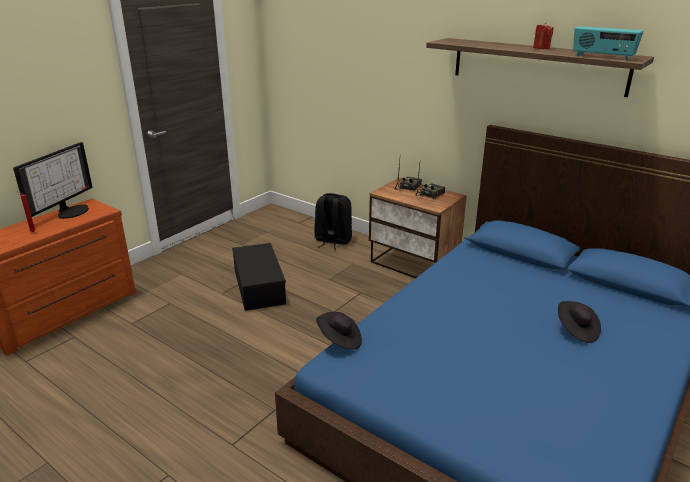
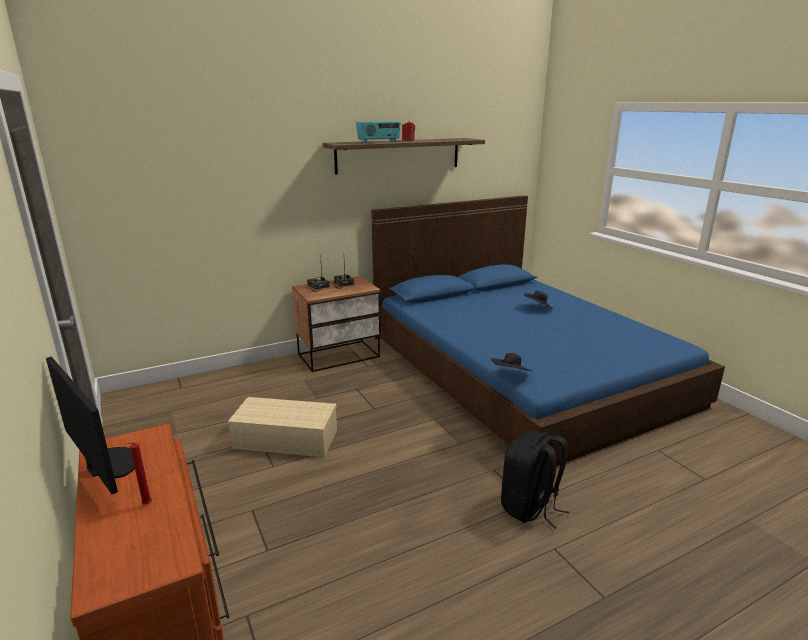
camera: 65 degrees left, 5 degrees down
(258, 286) = (284, 439): black storage box -> beige storage box
(332, 241) = (248, 379): black backpack -> black backpack (530, 507)
(602, 57) = (458, 139): radio -> radio (379, 142)

